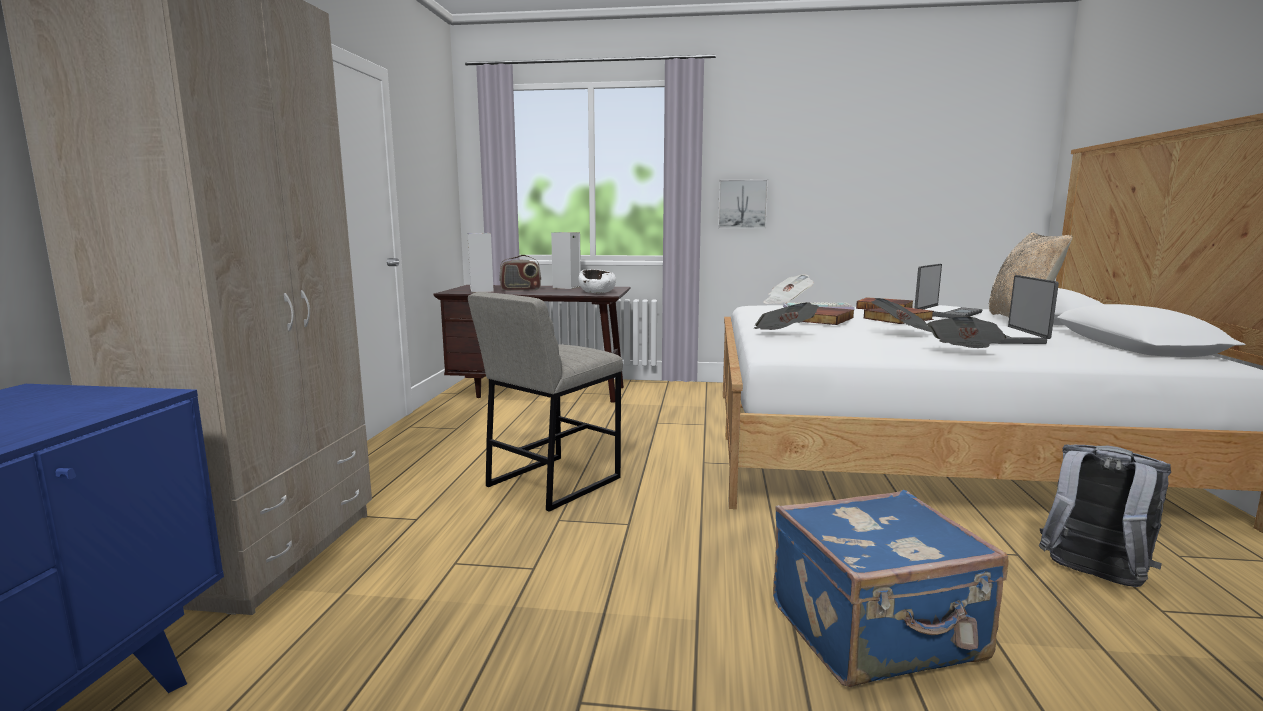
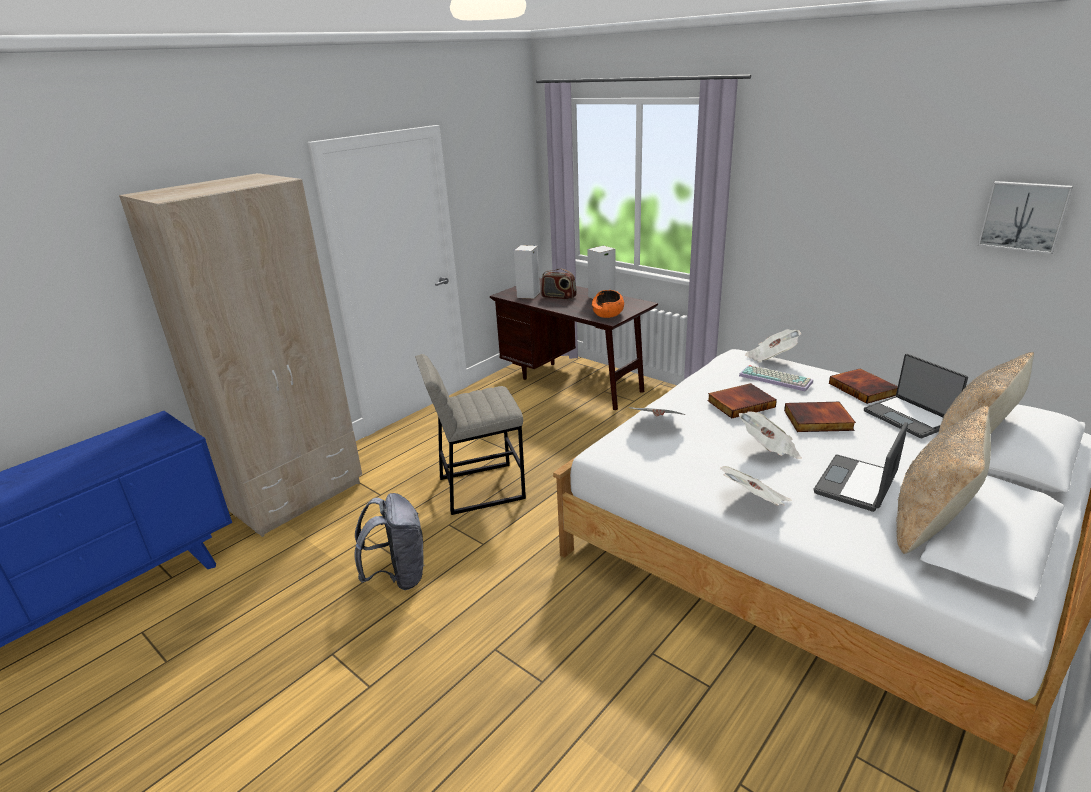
camera: 35 degrees right, 15 degrees up
(597, 292) = (608, 314): white bowl -> orange bowl
(742, 204) = (774, 235): picture -> picture (1023, 216)
(877, 633) = (517, 693): blue suitcase -> none
(946, 313) = (909, 417): laptop -> laptop turned 75 degrees clockwise
(1092, 578) = (733, 733): grey backpack -> grey backpack (398, 576)
(1093, 345) = (928, 529): none -> beige pillow

